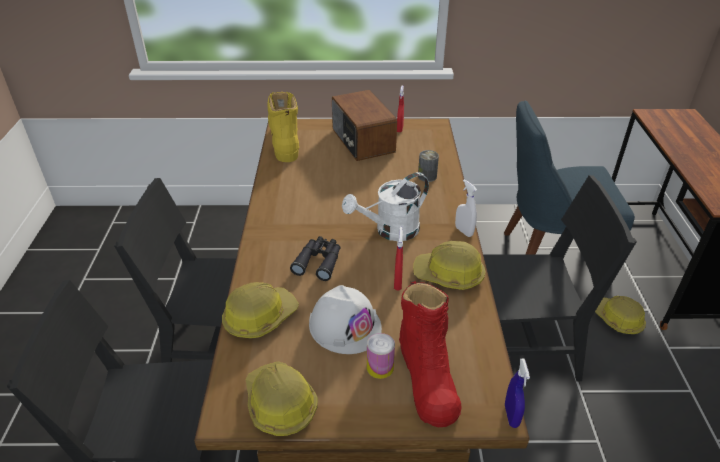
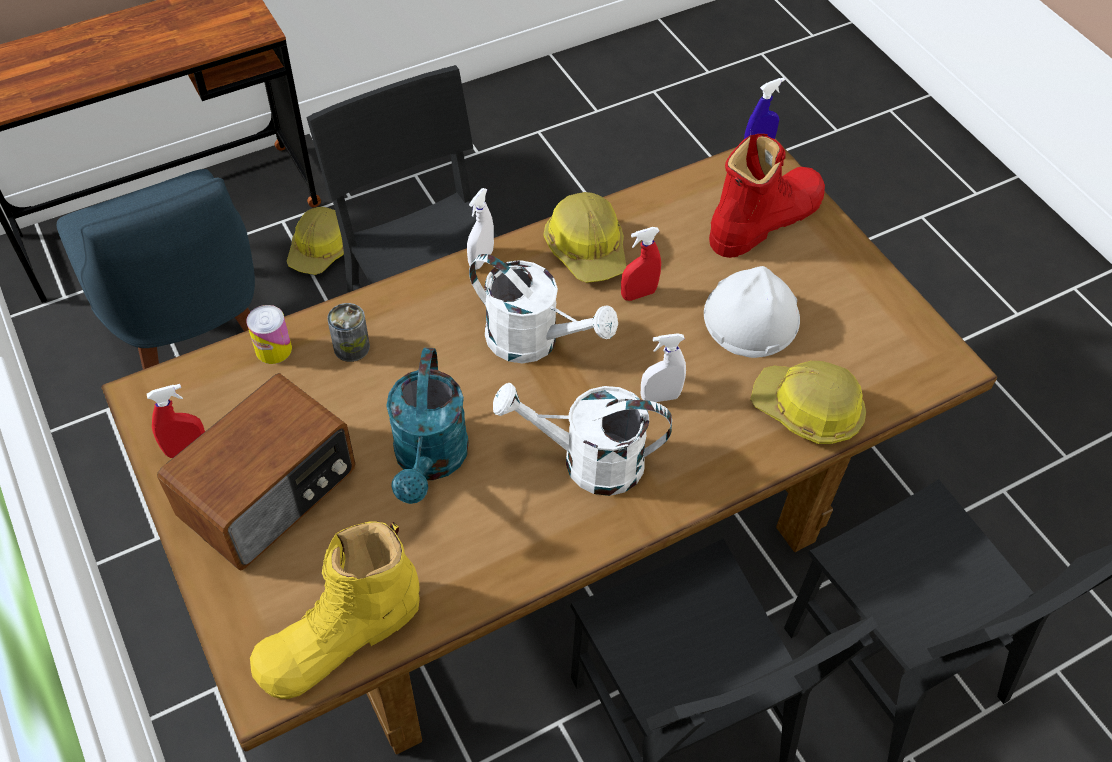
camera: 120 degrees left, 15 degrees up
(280, 404) = (899, 325): hard hat -> none
(303, 223) = (587, 462): none -> white watering can
(319, 262) = (660, 397): black binoculars -> white spray bottle
(344, 180) = (430, 461): none -> turquoise watering can
(380, 367) = (783, 262): can -> can (273, 349)

